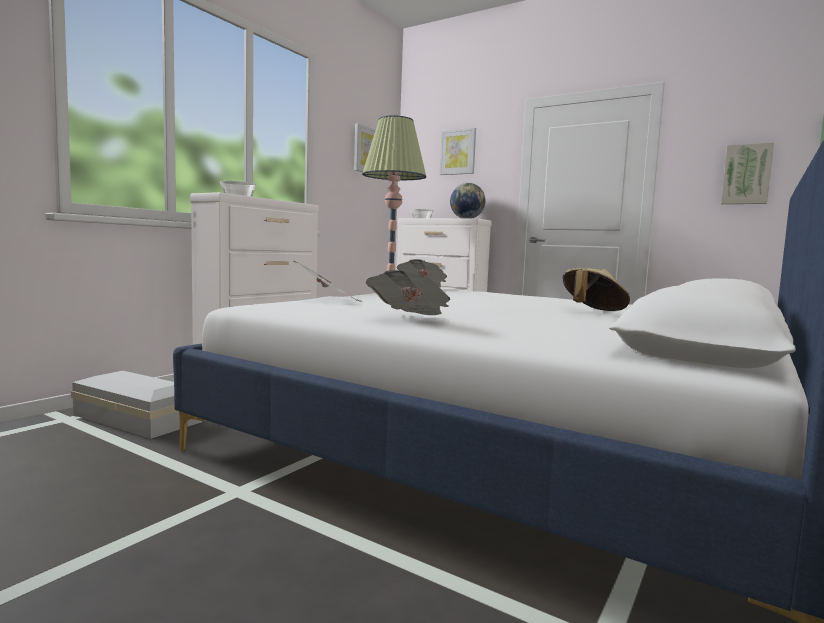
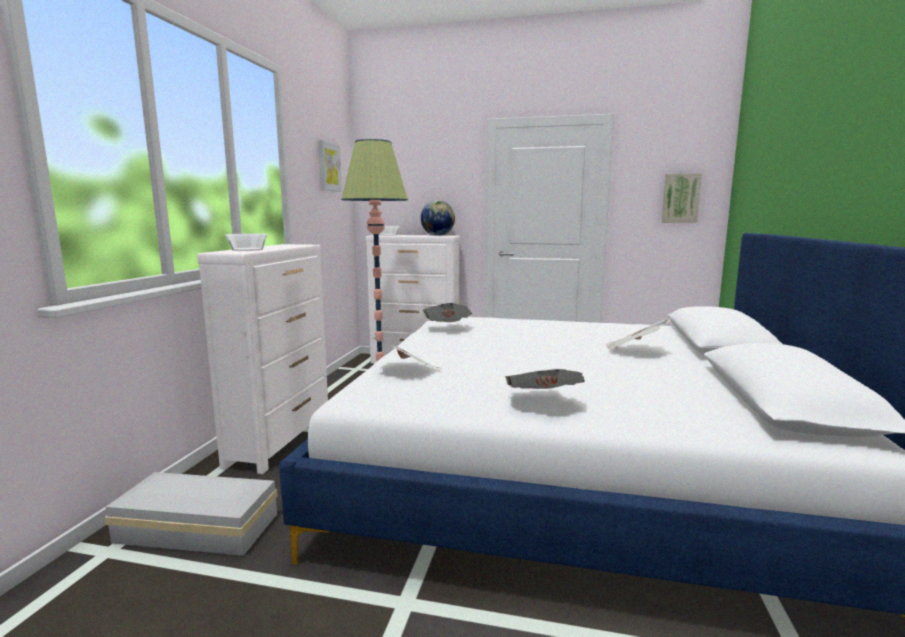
camera: 20 degrees left, 5 degrees up
(458, 152) = (419, 167): picture -> none
(592, 312) = (633, 350): beige hat -> newspaper

